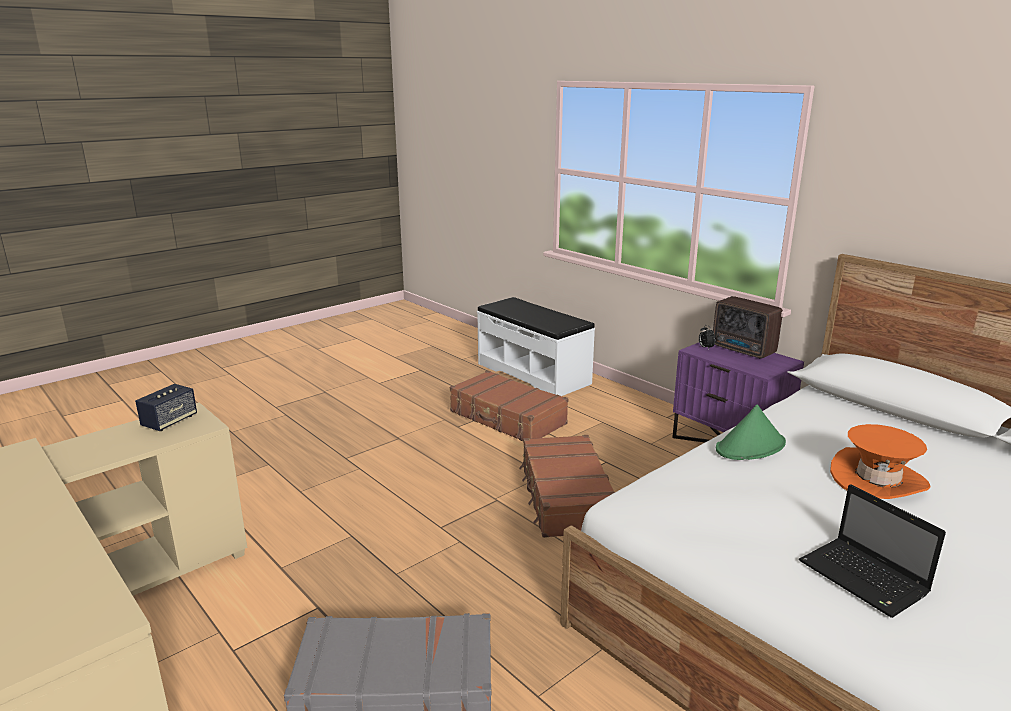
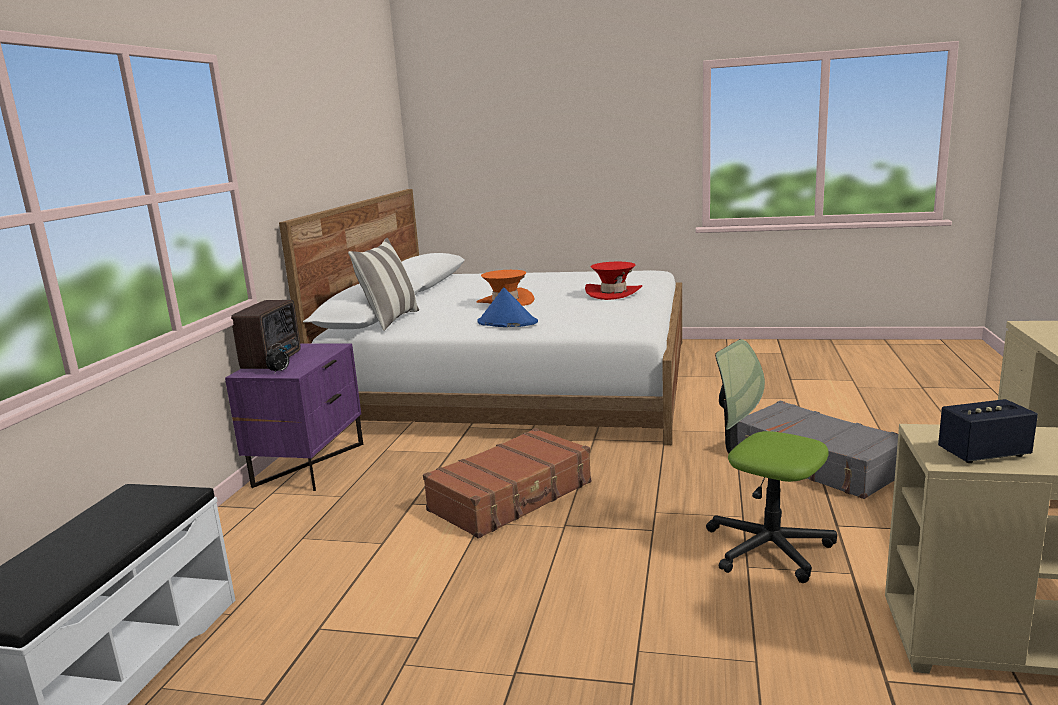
camera: 125 degrees left, 5 degrees down
(352, 557) = (767, 547): none -> office chair
(507, 418) = (348, 608): brown suitcase -> none
(750, 446) = (507, 322): green hat -> blue hat
(848, 407) = (390, 320): none -> pillow
(865, 579) = (613, 293): laptop -> red hat

